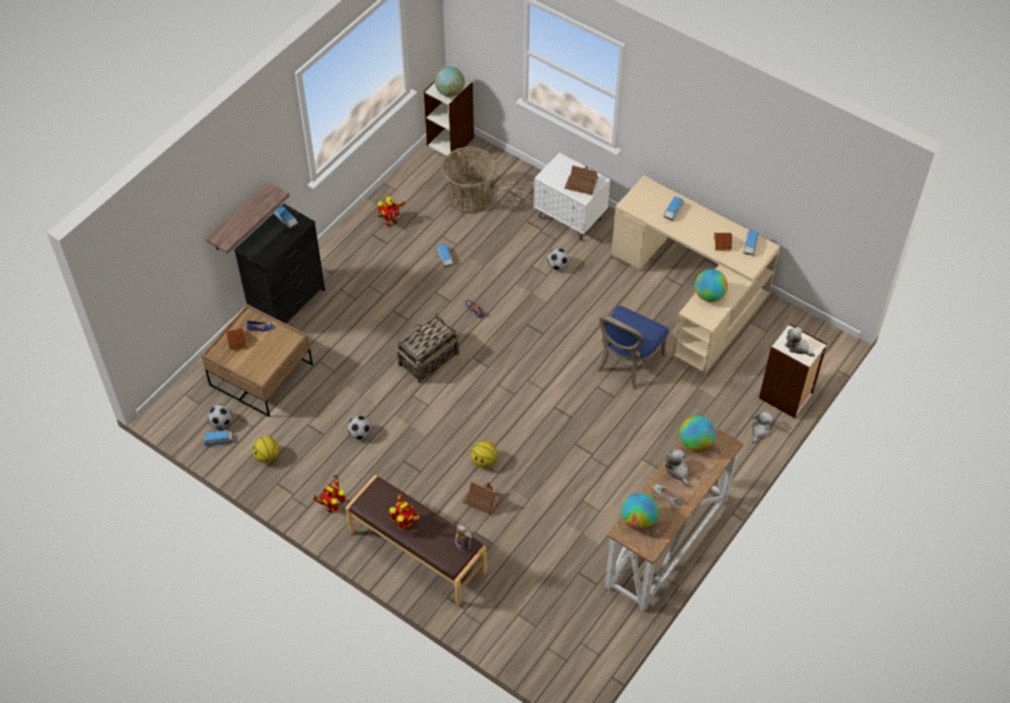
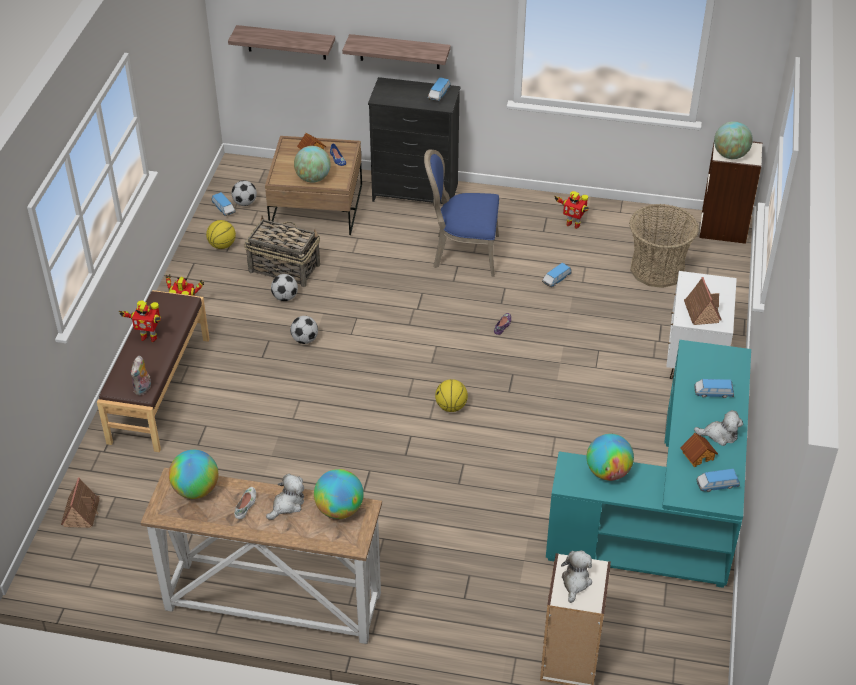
camera: 65 degrees right, 10 degrees down
(166, 287) = (286, 42): none -> shelf
(274, 352) = (313, 178): none -> globe
(405, 524) = (148, 337): toy robot -> toy robot turned 75 degrees clockwise
(428, 359) = (411, 313): basket -> basket (283, 268)
(481, 500) = (250, 417): toy house -> toy house (81, 512)
(484, 461) = (302, 402): basketball -> basketball (451, 407)
(557, 266) = (616, 371): football -> football (304, 339)
(626, 363) = (516, 479): blue chair -> blue chair (463, 253)
(694, 293) = (670, 510): beige desk -> turquoise desk
(760, 430) = (496, 647): plush toy -> plush toy (719, 435)

